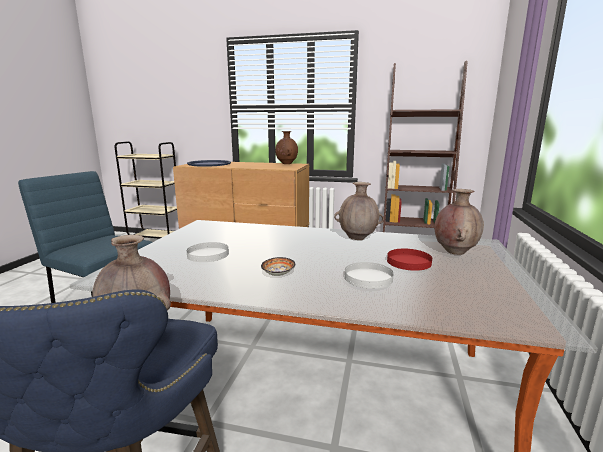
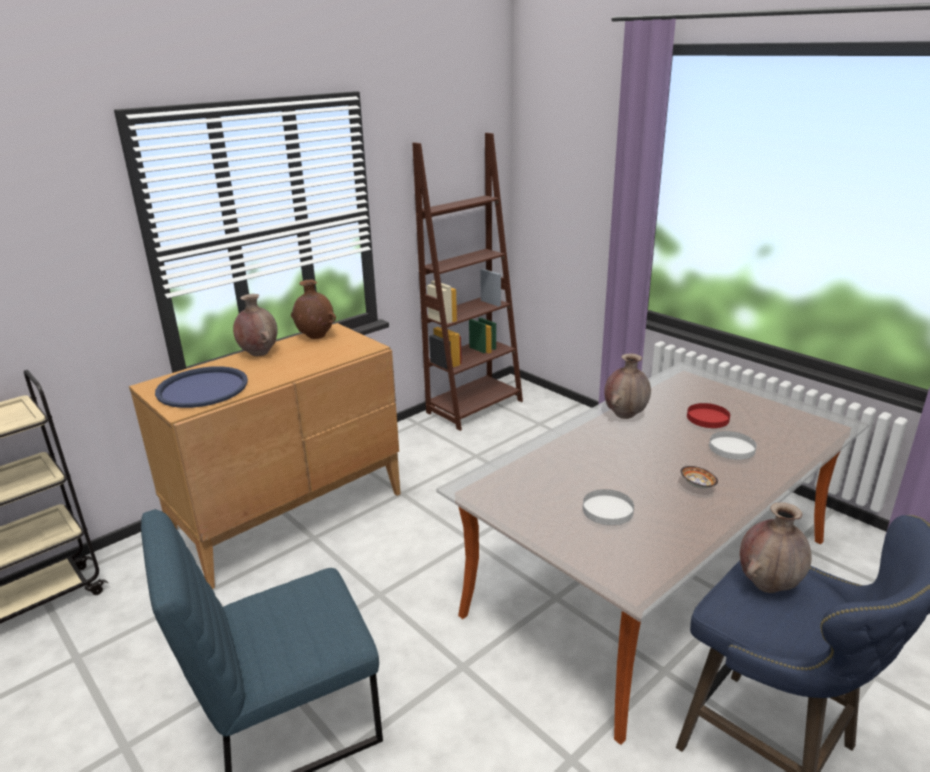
camera: 55 degrees left, 10 degrees up
(454, 252) = (698, 391): brown vase -> brown vase (259, 353)

